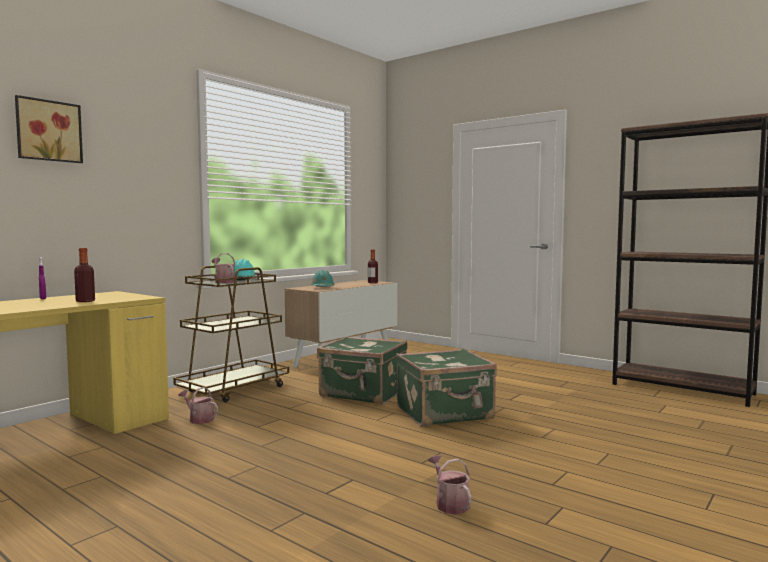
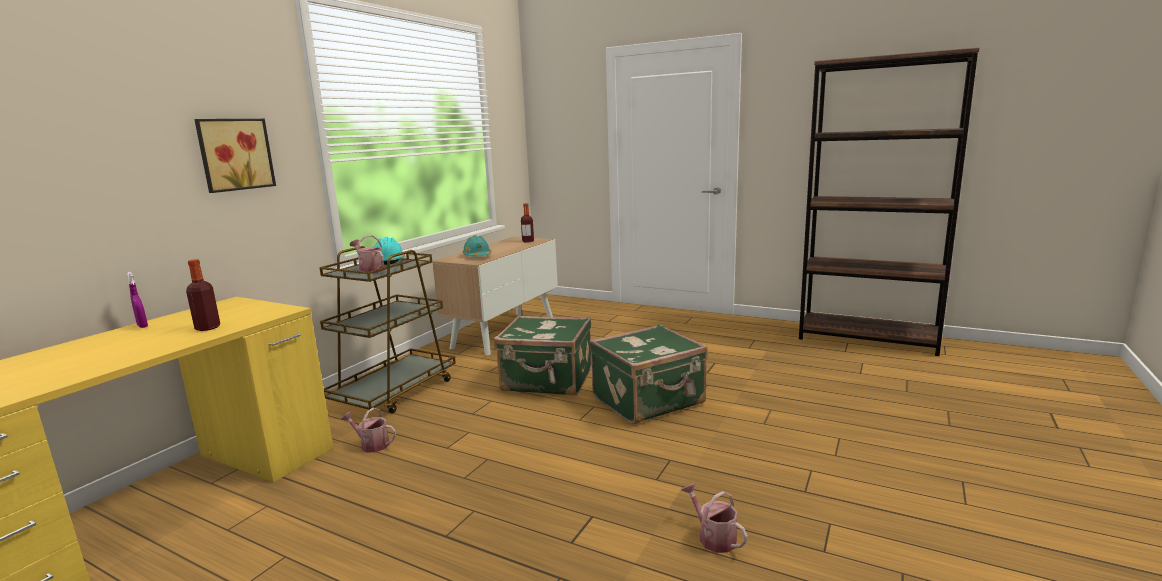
camera: 10 degrees left, 10 degrees up
(48, 131) = (105, 94): picture -> picture (234, 154)

